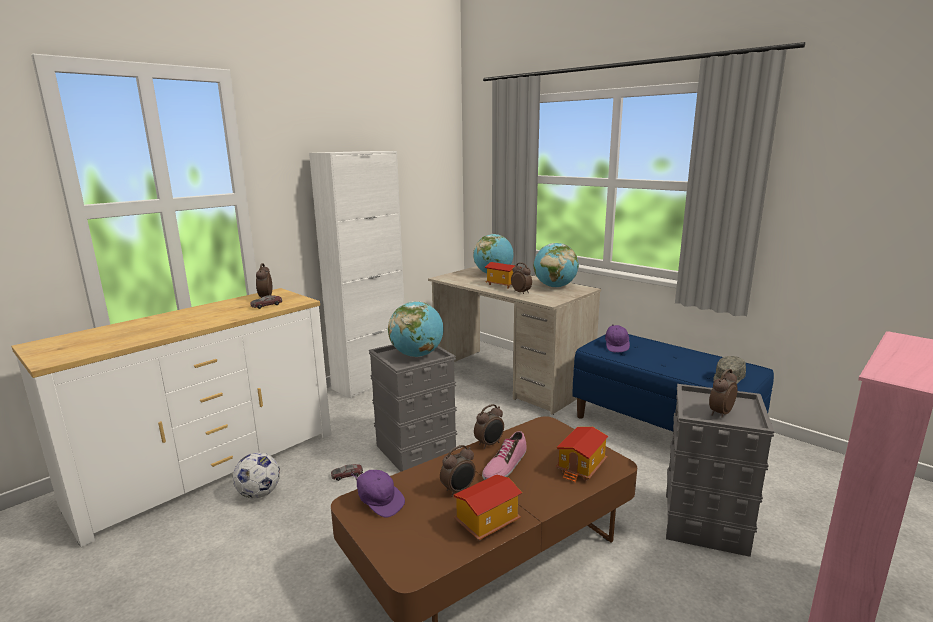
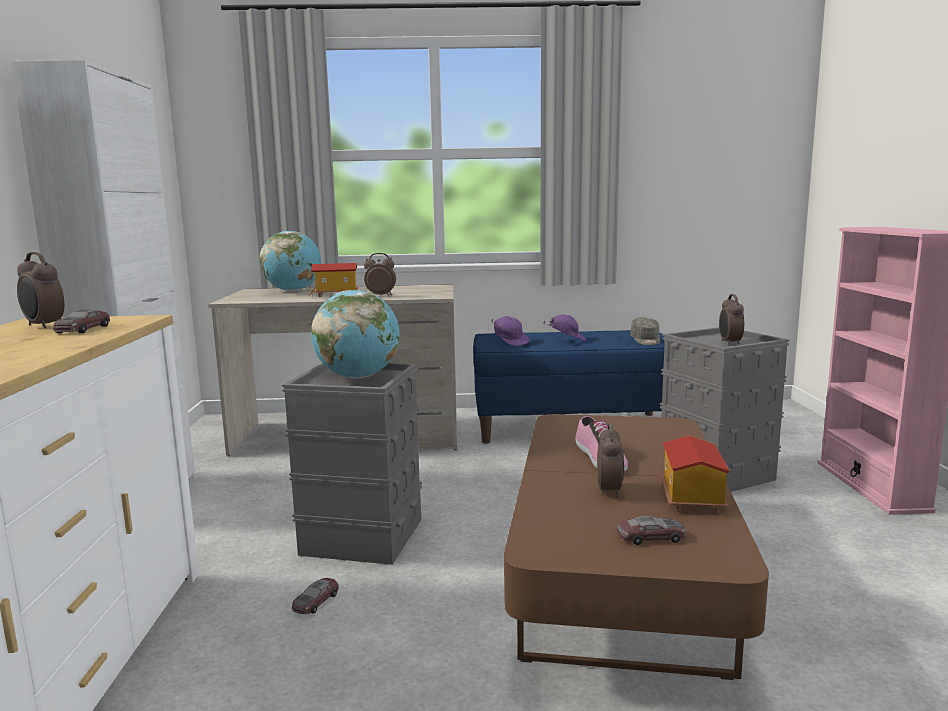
camera: 45 degrees left, 5 degrees down
(259, 493) = (205, 694): football -> none
(379, 503) = (564, 536): purple cap -> purple cap (566, 339)
(411, 530) = (650, 537): none -> toy car
(489, 444) = (546, 450): alarm clock -> none
(555, 287) = (402, 288): globe -> none
(582, 467) = (659, 435): toy house -> none

